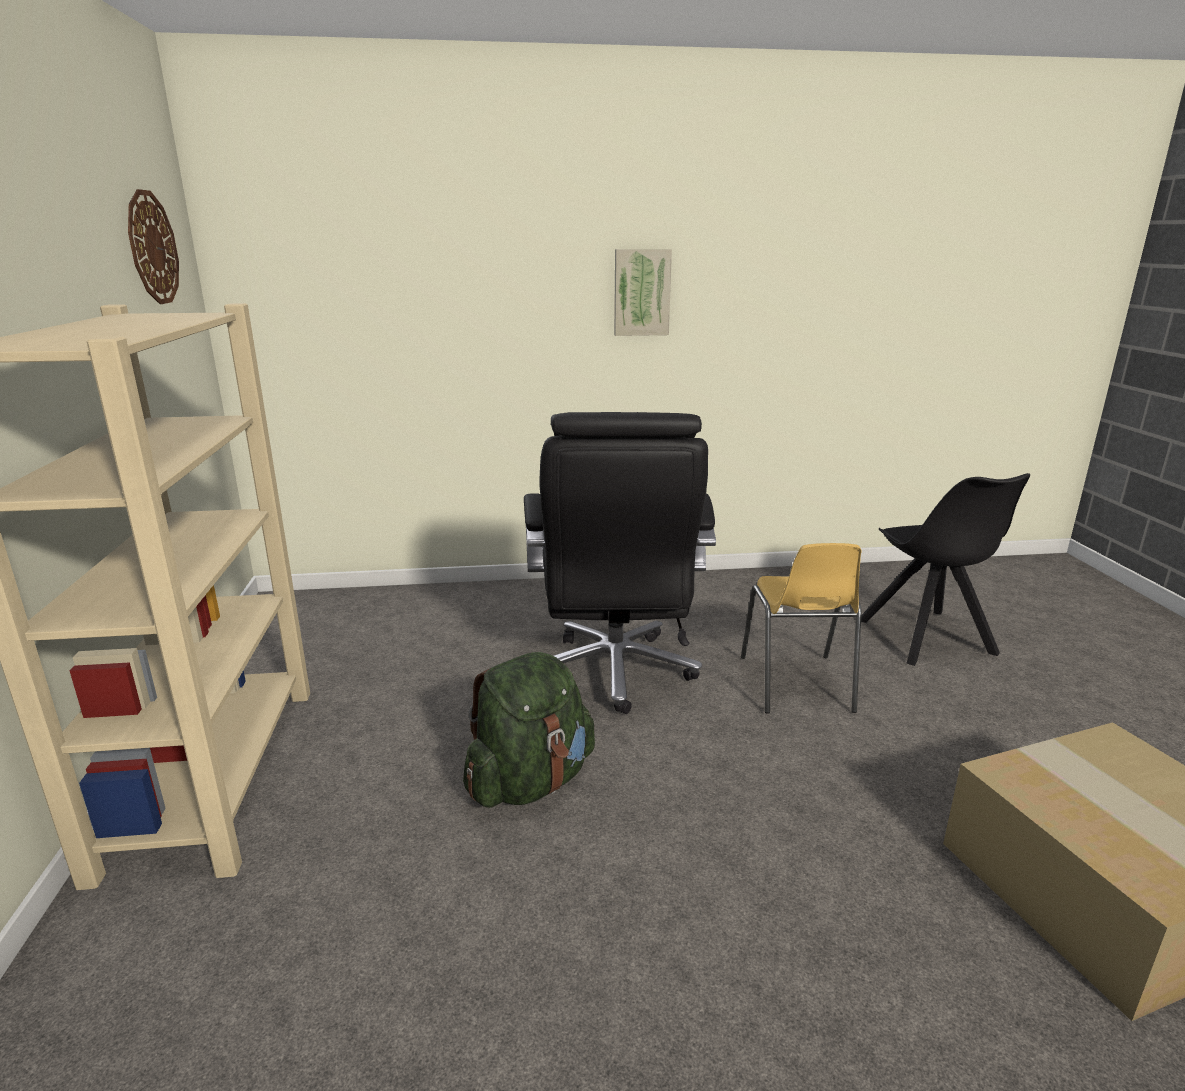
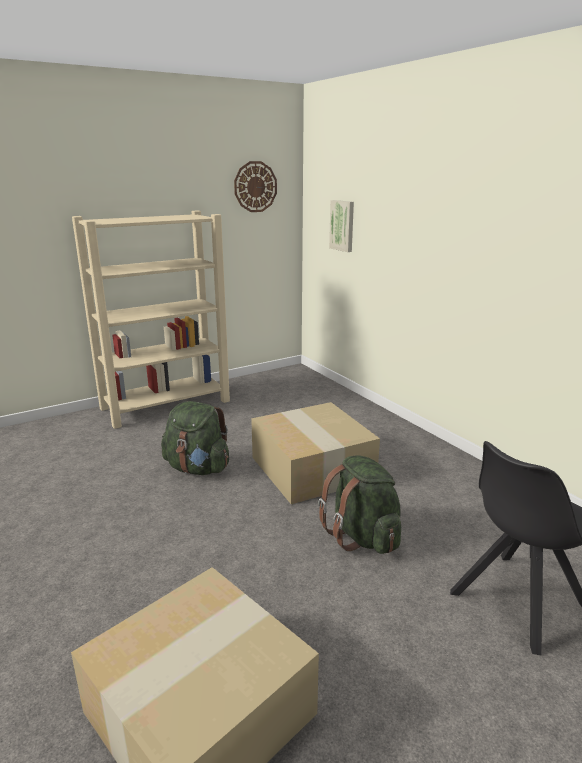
camera: 65 degrees right, 0 degrees up
(616, 676) = (310, 468): black office chair -> cardboard box
(641, 292) = (477, 232): picture -> picture (342, 225)
(796, 684) = (362, 536): yellow chair -> green backpack

